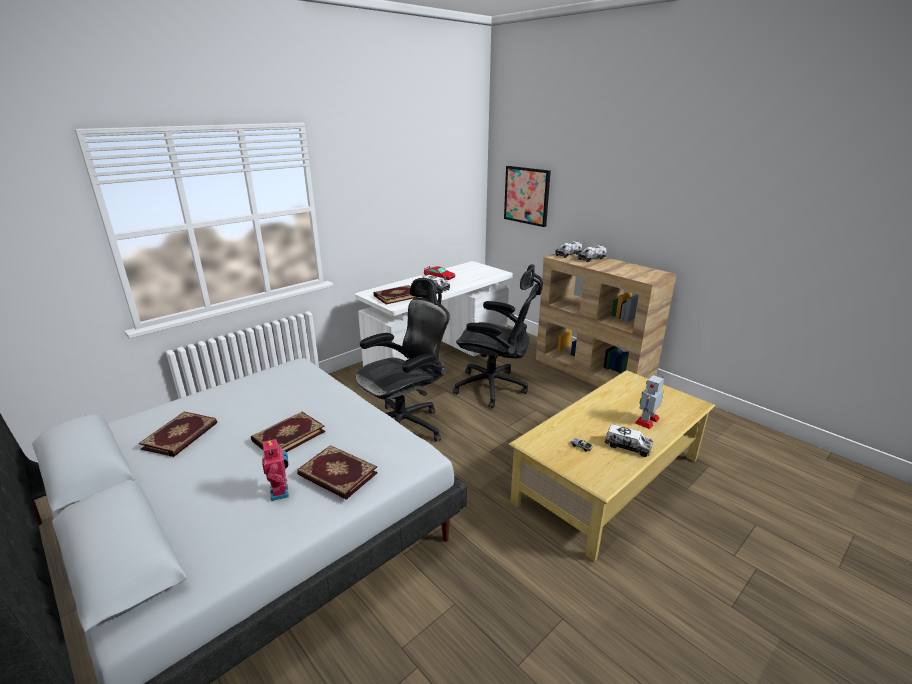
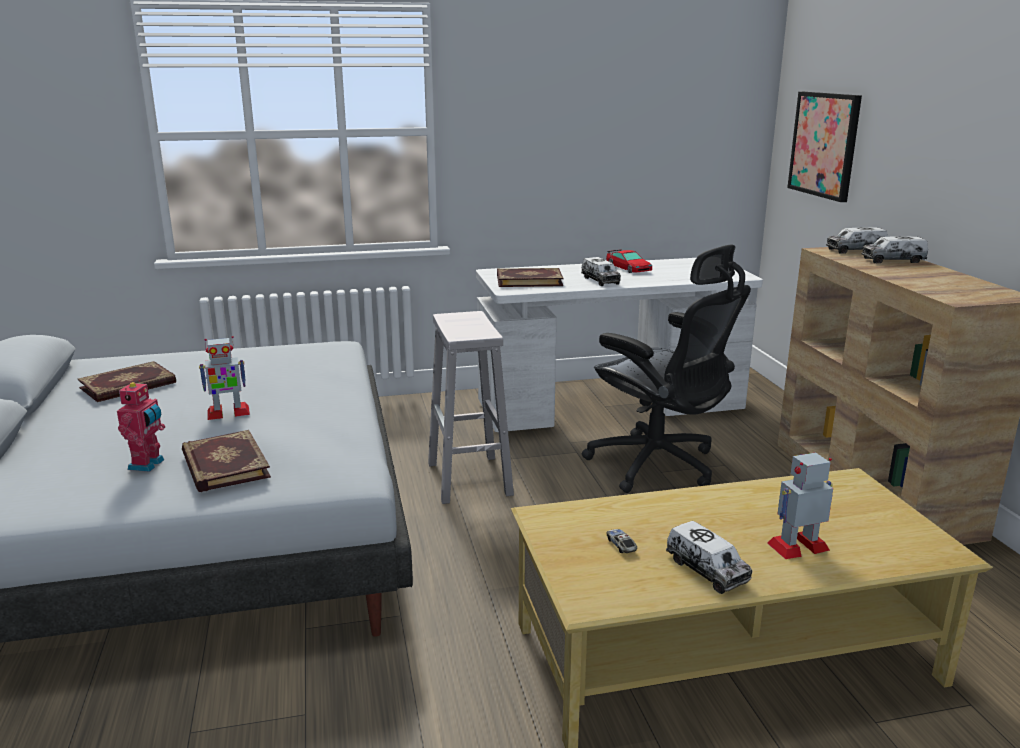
camera: 30 degrees right, 5 degrees down
(288, 436) = (228, 413): book -> toy robot
(406, 426) = (470, 479): office chair -> white stool

